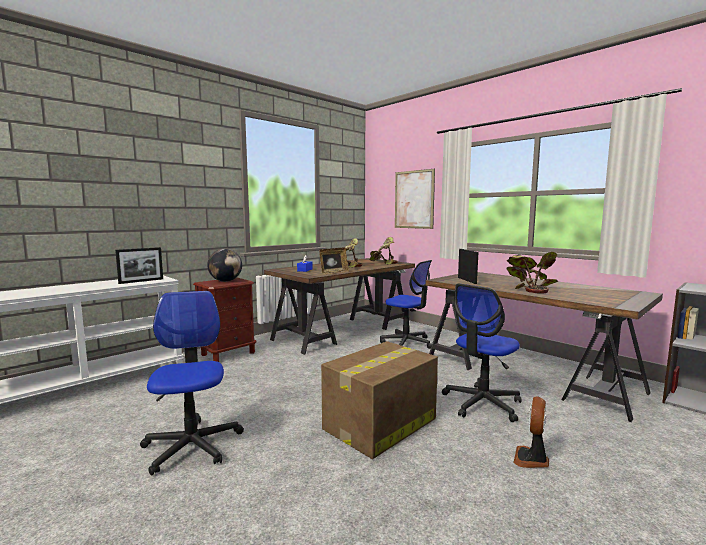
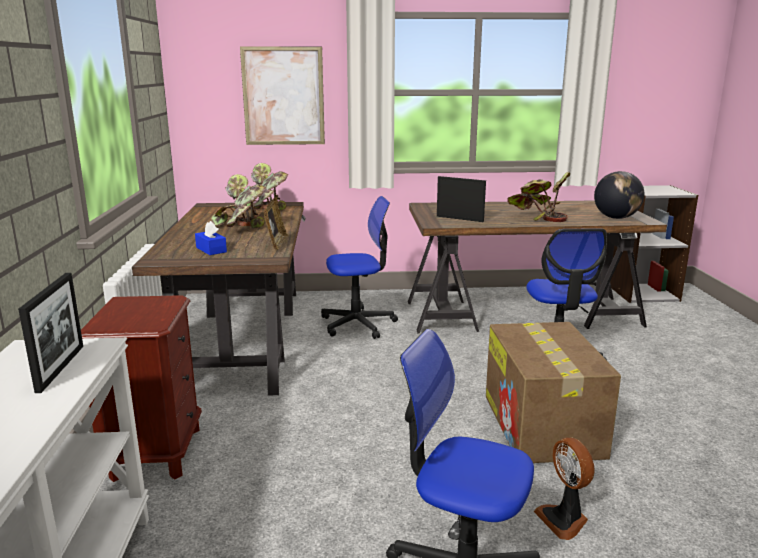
camera: 50 degrees left, 10 degrees up
(225, 281) = (135, 310): globe -> globe (616, 218)
(531, 459) = (668, 388): fan -> fan (564, 520)

